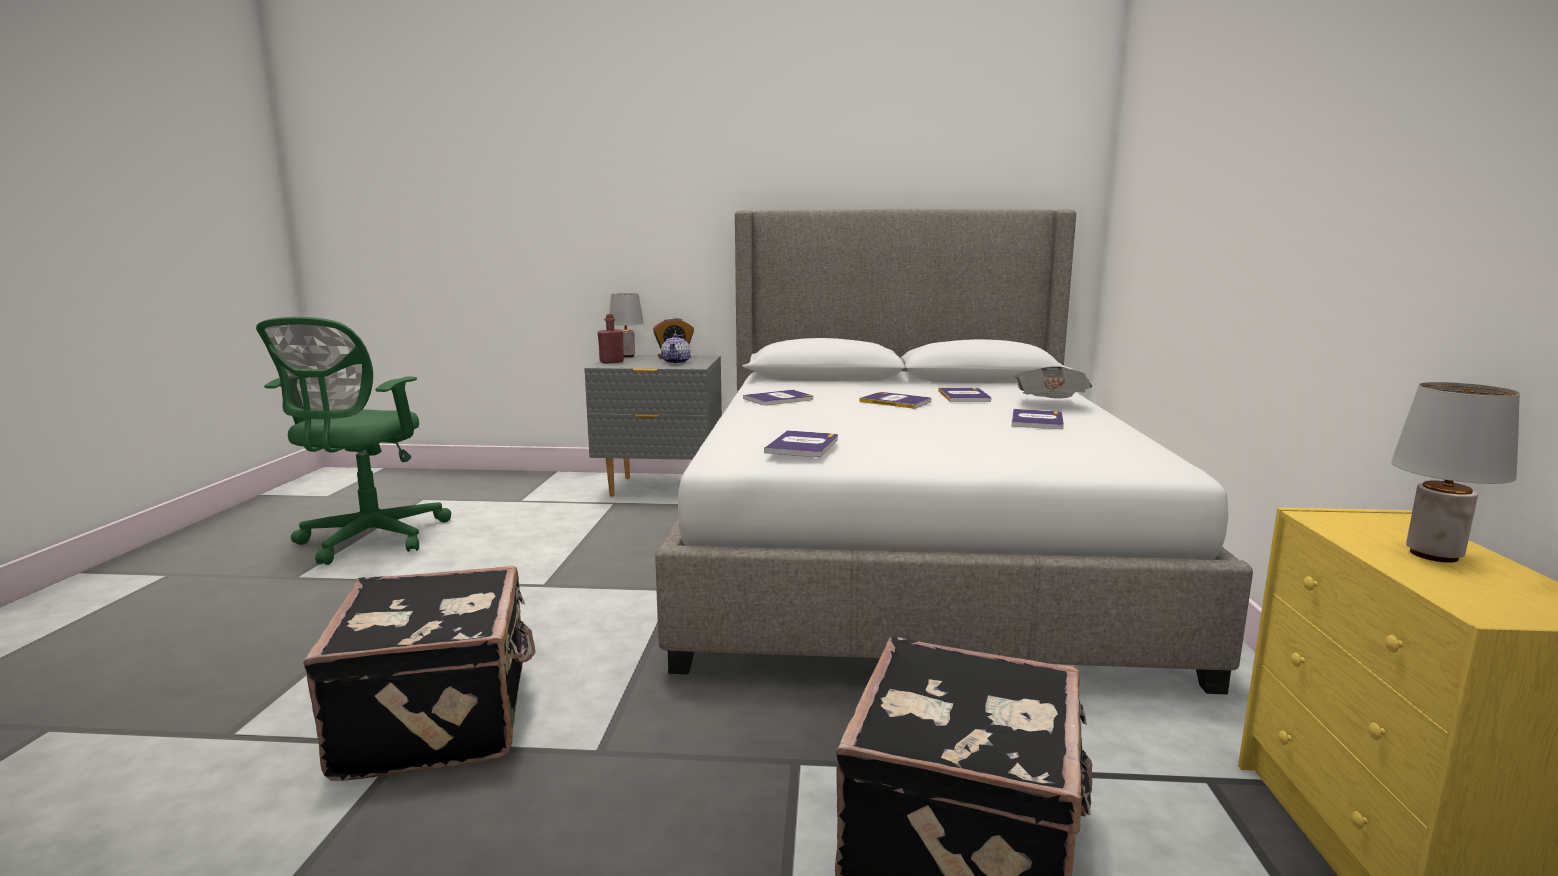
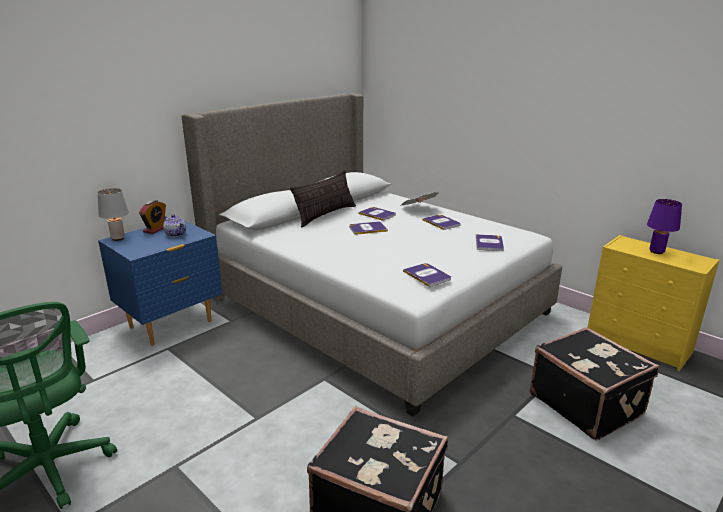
camera: 50 degrees left, 10 degrees up
(611, 362) = (129, 248): red bottle -> none
(660, 488) = (171, 324): grey nightstand -> blue nightstand
(779, 399) = (314, 246): book -> book (489, 243)
(890, 384) = (325, 215): none -> pillow
(1435, 555) = (657, 251): grey table lamp -> purple table lamp

